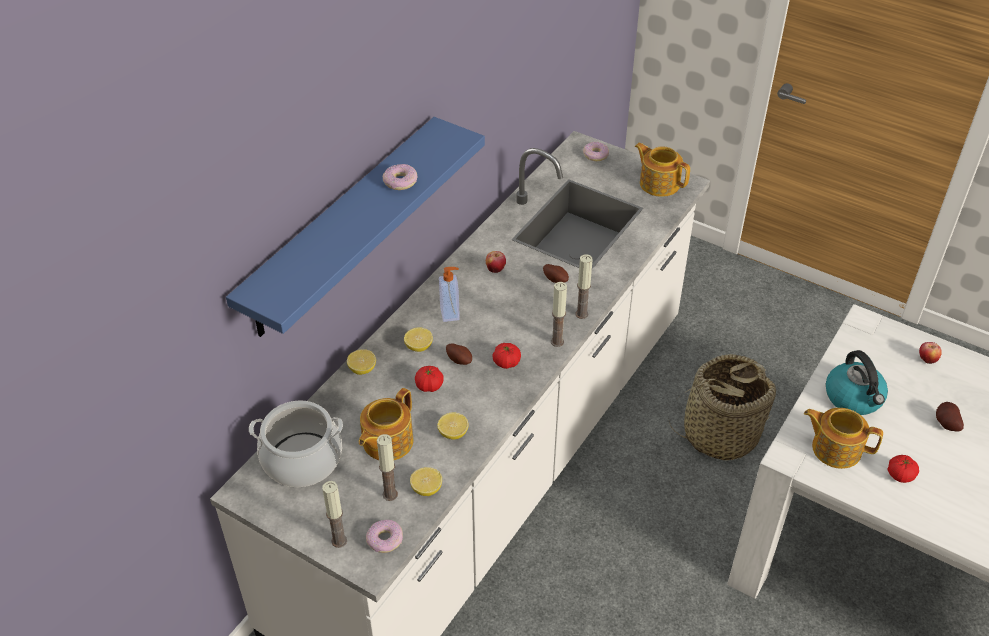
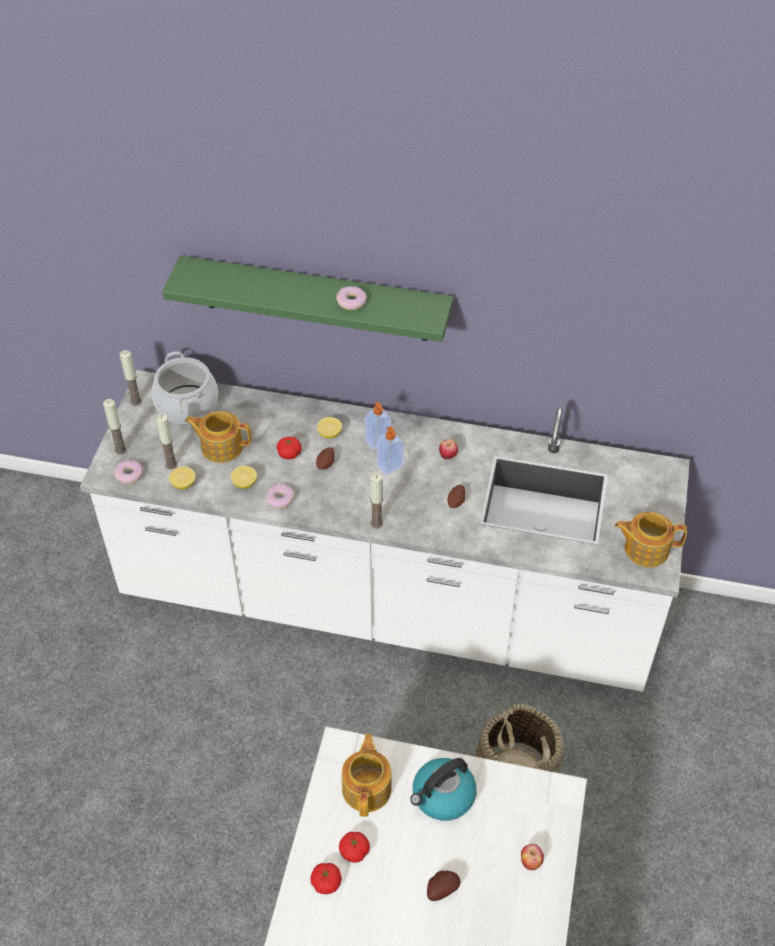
camera: 70 degrees right, 5 degrees up
(342, 227) = (316, 299): blue shelf -> green shelf
(362, 369) = (290, 408): lemon -> none
(488, 313) = (390, 466): none -> soap dispenser
(506, 362) = (336, 495): tomato -> tomato (326, 882)
(581, 314) = (420, 532): candle -> candle (136, 401)
(595, 155) = (659, 486): donut -> donut (280, 499)
(659, 183) = (645, 548): teapot -> teapot turned 105 degrees counterclockwise

